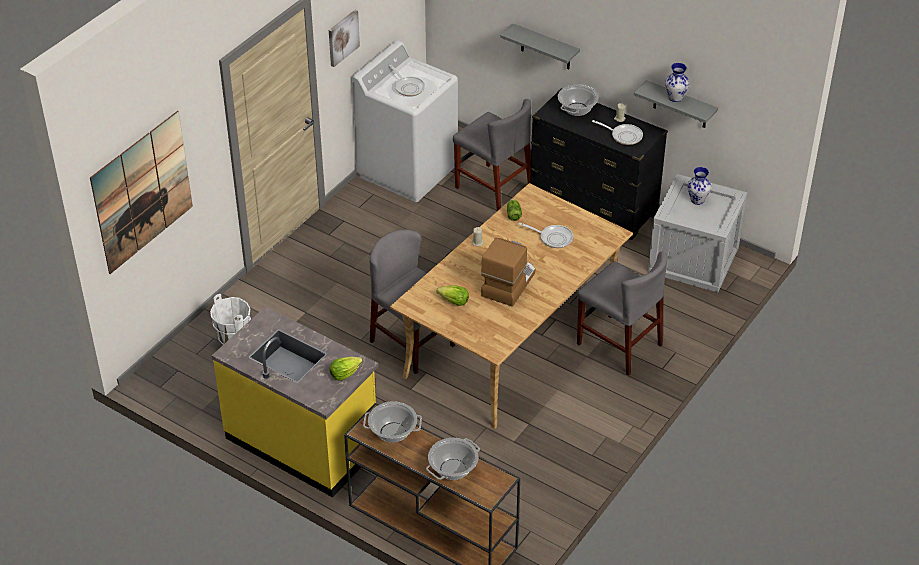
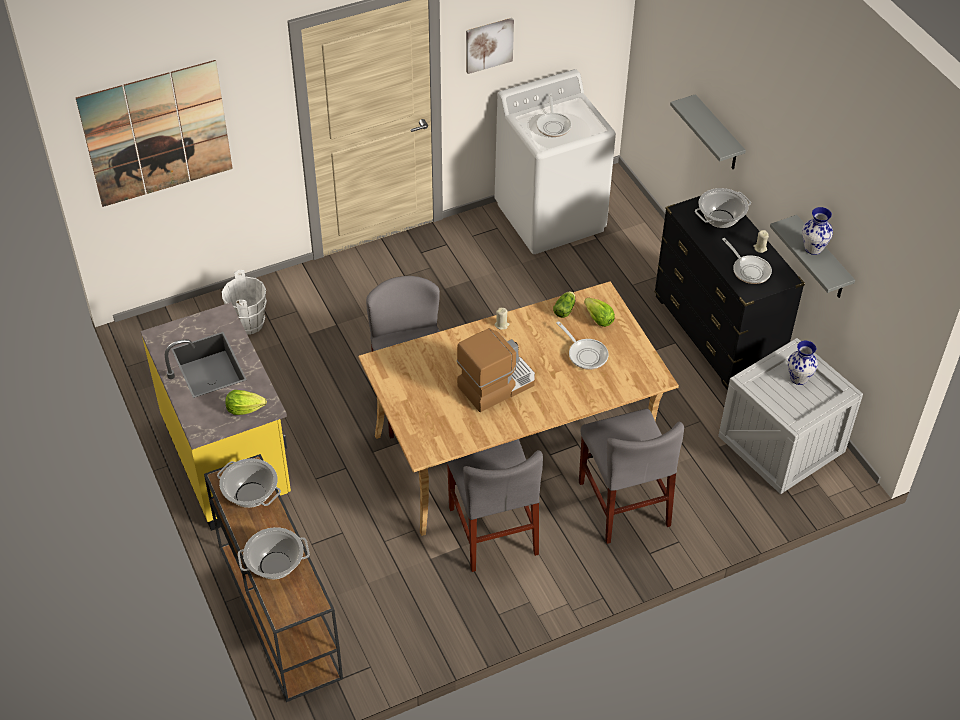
camera: 30 degrees right, 5 degrees up
(454, 302) = (425, 380): lettuce -> lettuce (598, 319)
(493, 188) = (623, 271): grey chair -> grey chair (492, 530)

